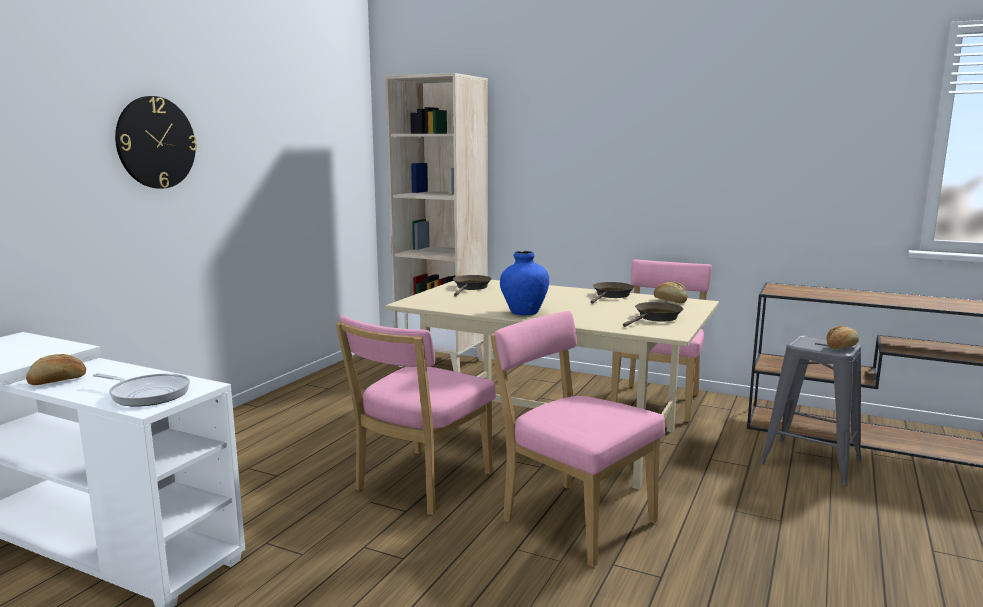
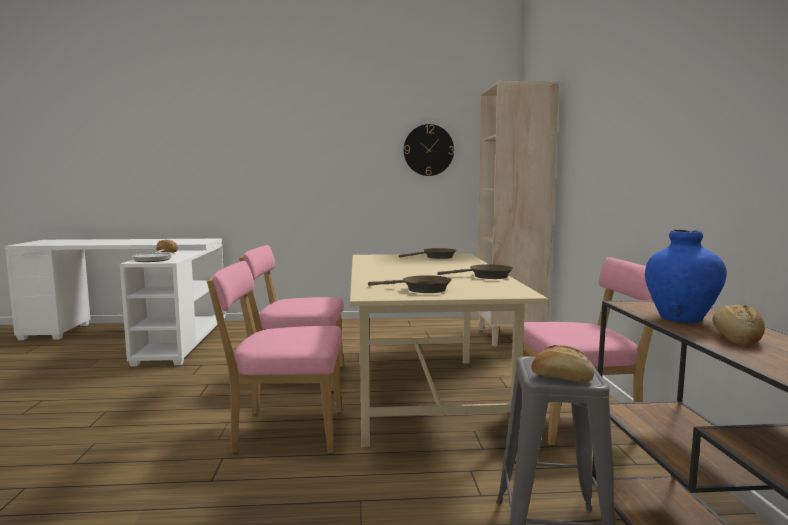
camera: 60 degrees right, 5 degrees down
(156, 142) = (309, 148): wall clock -> wall clock (428, 150)
(524, 312) = (379, 269): blue vase -> blue vase (680, 318)
(573, 519) = (283, 431): pink chair -> pink chair turned 105 degrees counterclockwise
(670, 300) = (506, 287): bread -> bread (736, 338)

